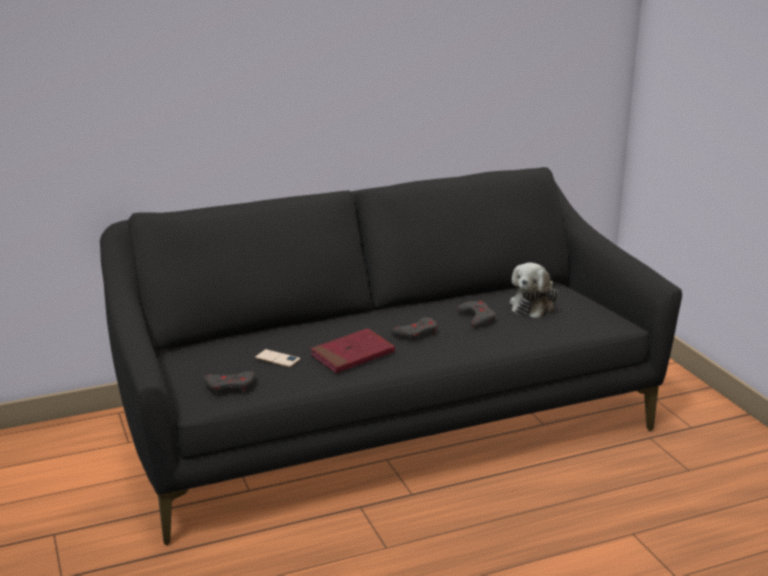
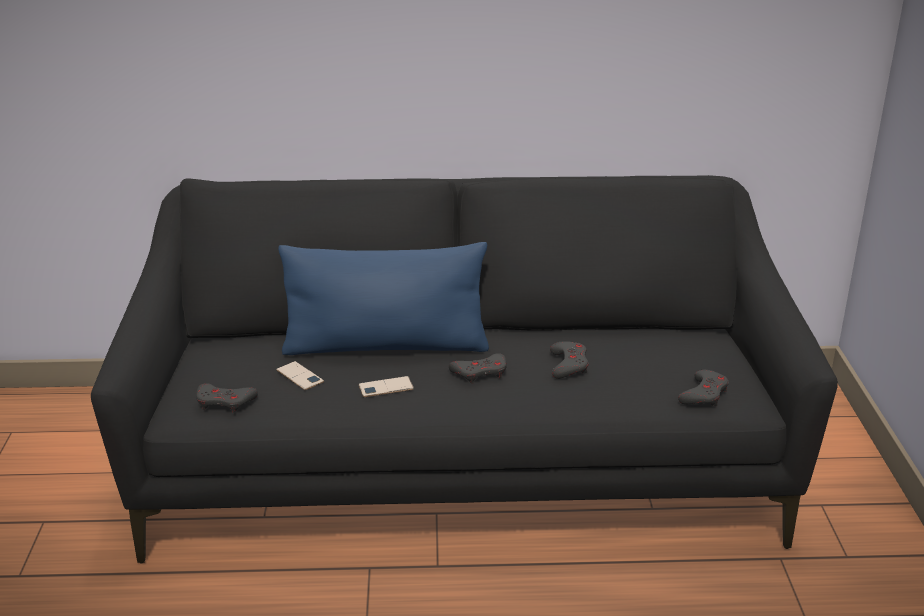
camera: 20 degrees right, 5 degrees up
(327, 328) = (386, 346): none -> blue pillow
(352, 354) = (386, 387): red book -> phone
(534, 306) = (655, 360): plush toy -> none
(584, 320) = (704, 394): none -> grey game controller

